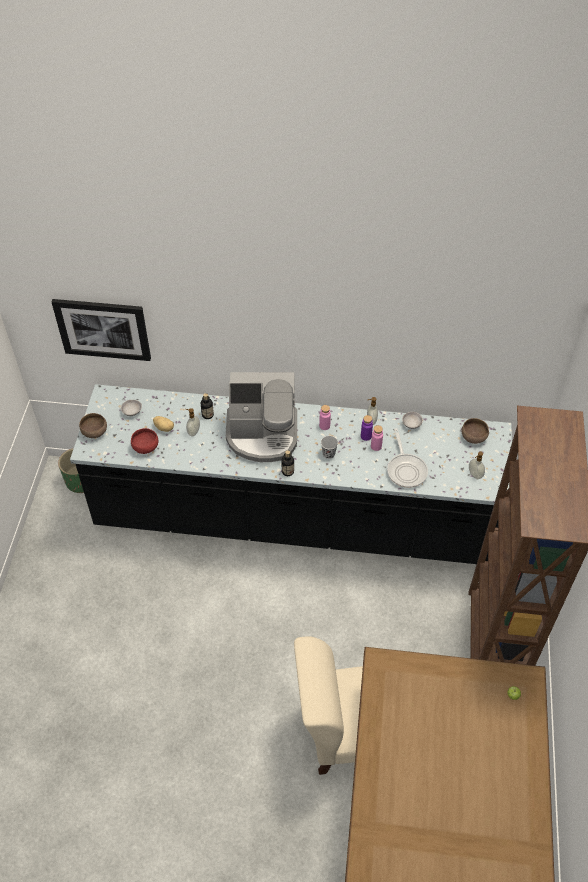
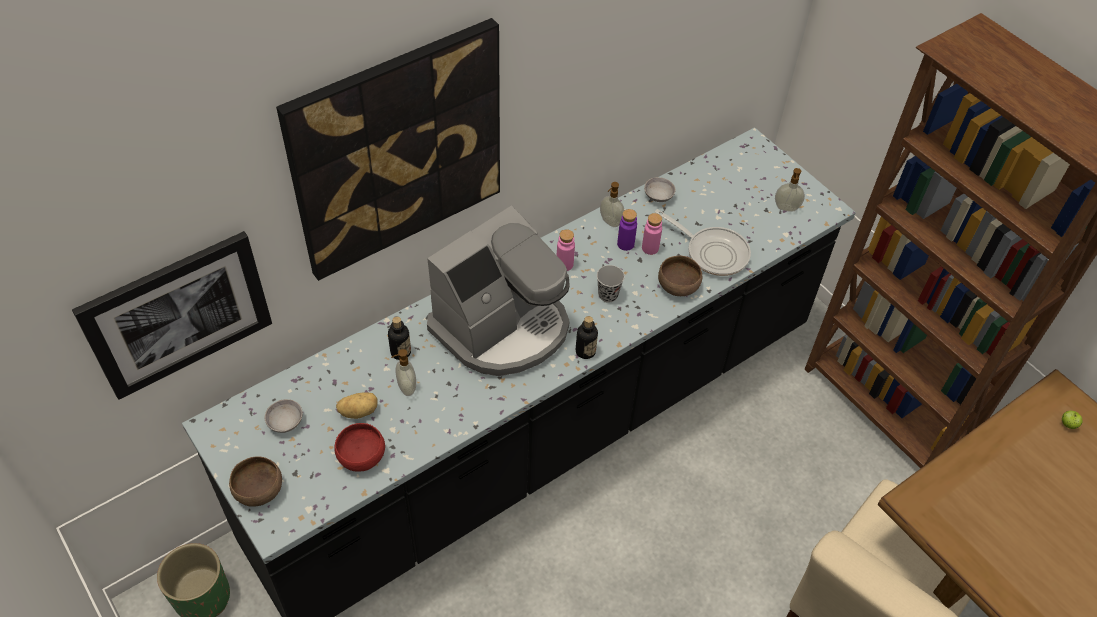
camera: 45 degrees left, 0 degrees up
(234, 309) = (398, 150): none -> picture
(474, 437) = (738, 167): brown bowl -> brown bowl (678, 286)

